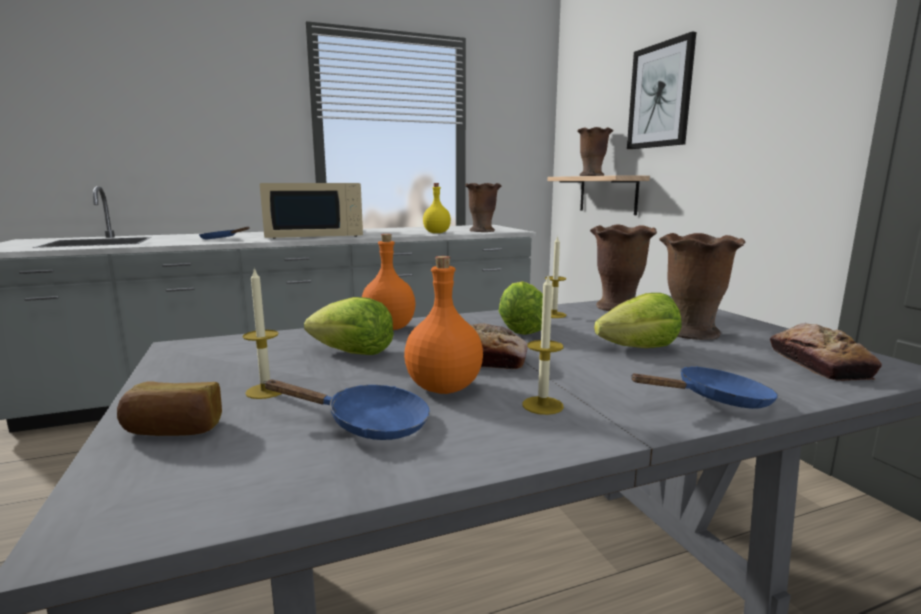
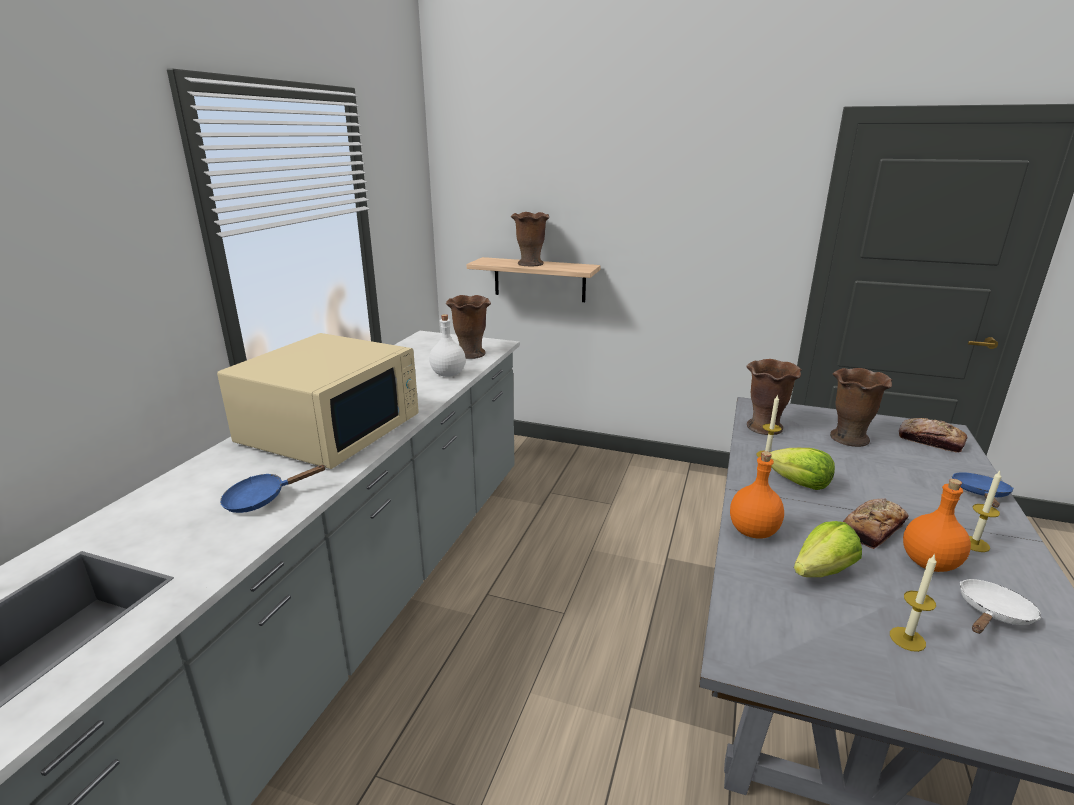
camera: 50 degrees left, 10 degrees up
(174, 430) = (986, 702): bread -> none
(368, 424) = (992, 614): blue frying pan -> white frying pan
(436, 233) = (447, 374): yellow bottle -> white bottle
(639, 348) = (874, 468): lettuce -> none
(660, 96) = (608, 189): picture -> none

